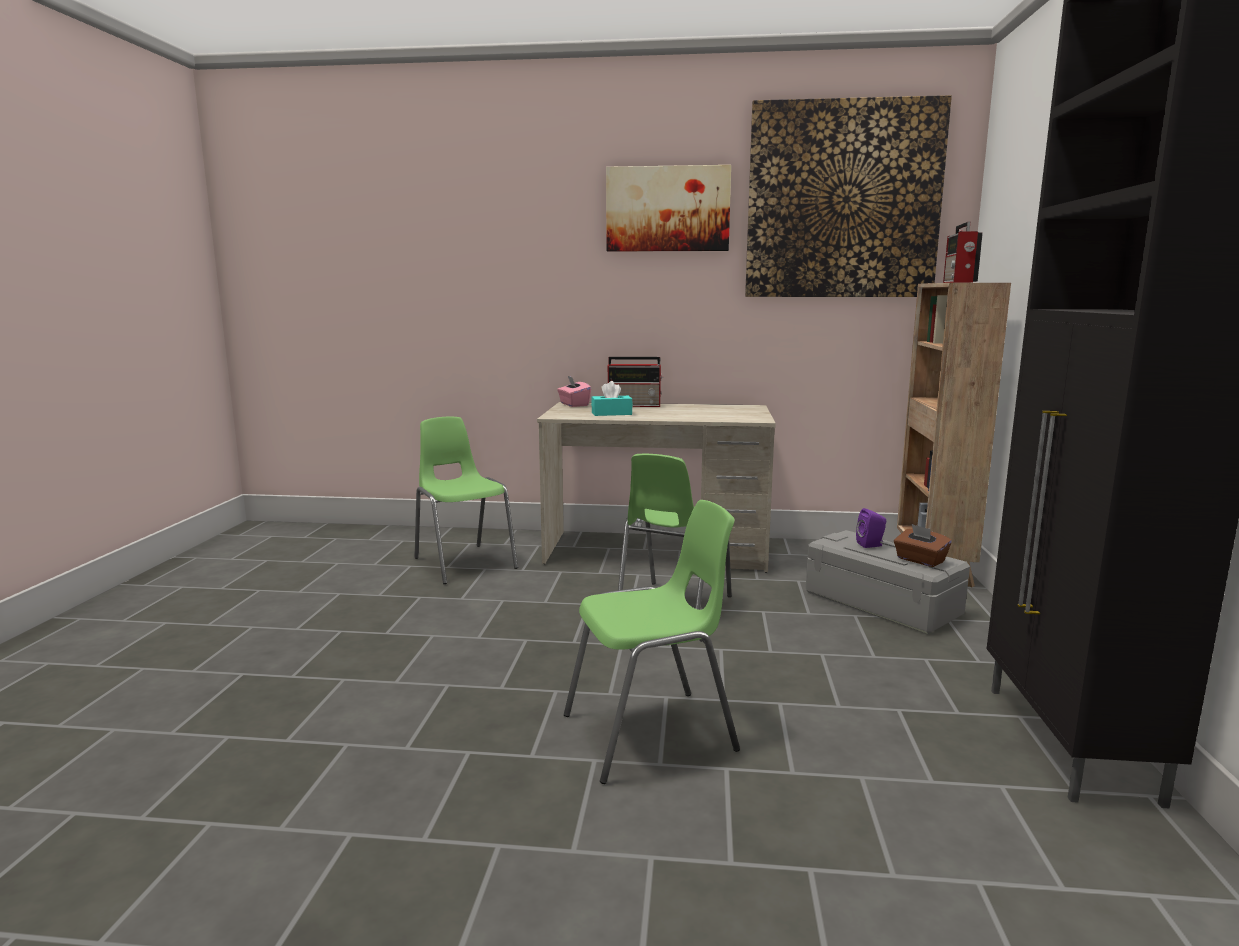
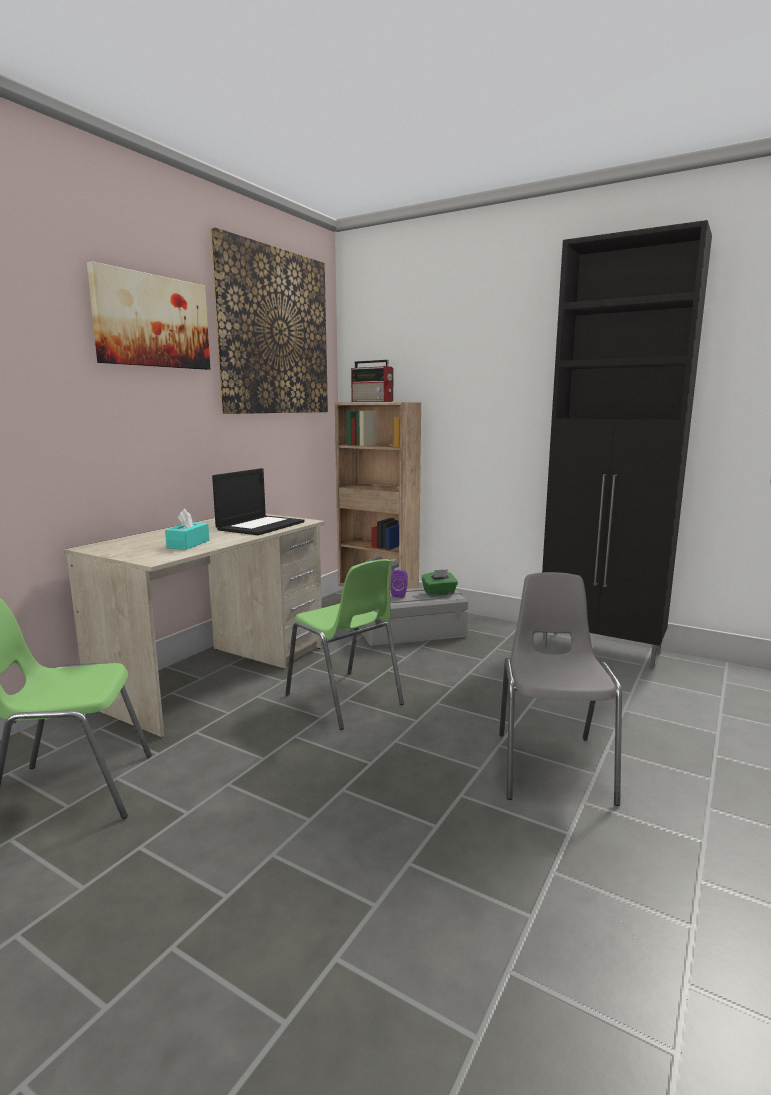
camera: 65 degrees left, 0 degrees up
(573, 405) = (101, 547): pink tissue box -> none
(635, 405) = (161, 533): radio -> none
(651, 734) = (552, 766): green chair -> grey chair
(711, 415) = (261, 525): none -> laptop
(920, 560) = (439, 593): brown tissue box -> green tissue box

